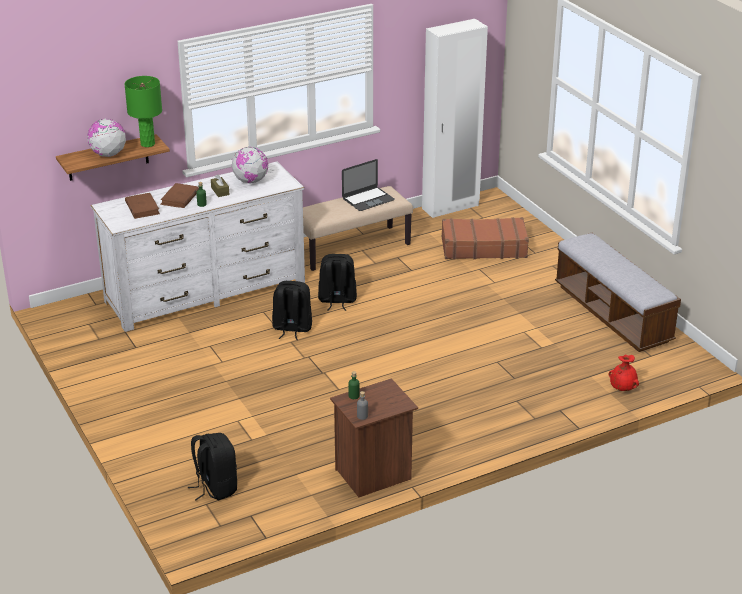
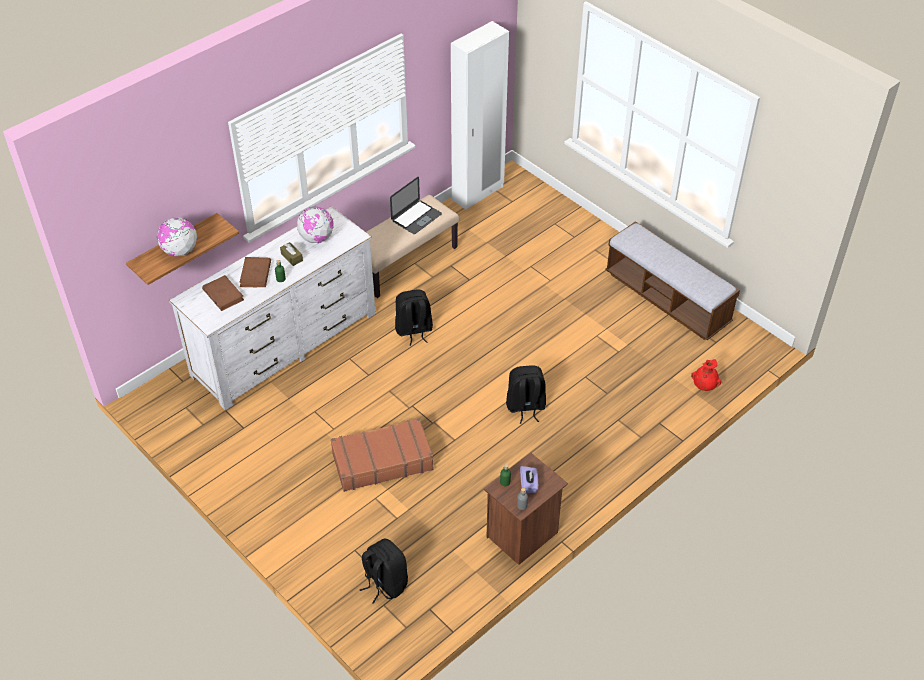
camera: 15 degrees left, 15 degrees up
(147, 144) = (214, 229): green table lamp -> none
(292, 328) = (384, 374): black backpack -> black backpack (525, 407)
(377, 402) = (528, 484): none -> purple tissue box
(483, 247) = (525, 238): brown suitcase -> brown suitcase (382, 461)

